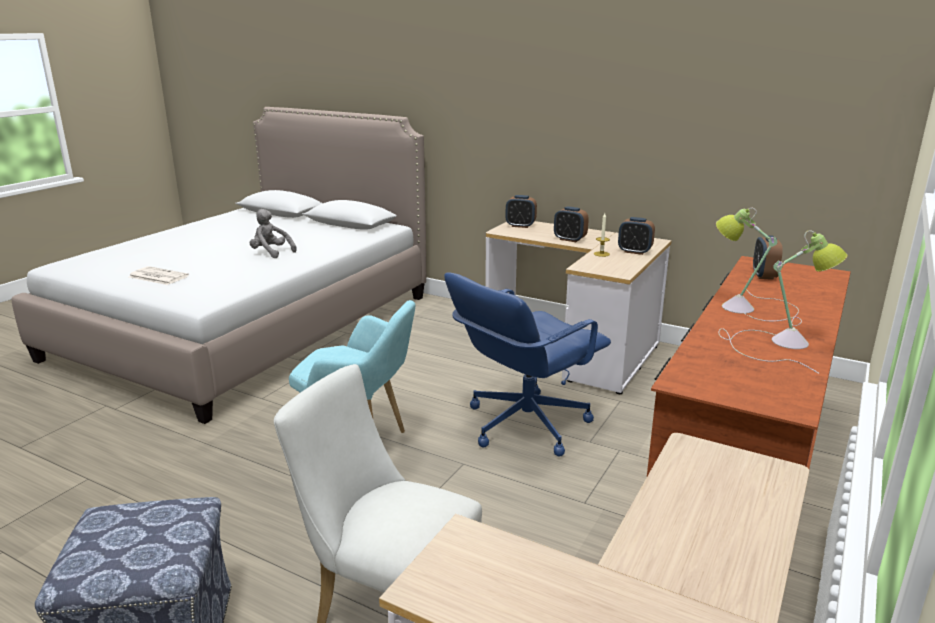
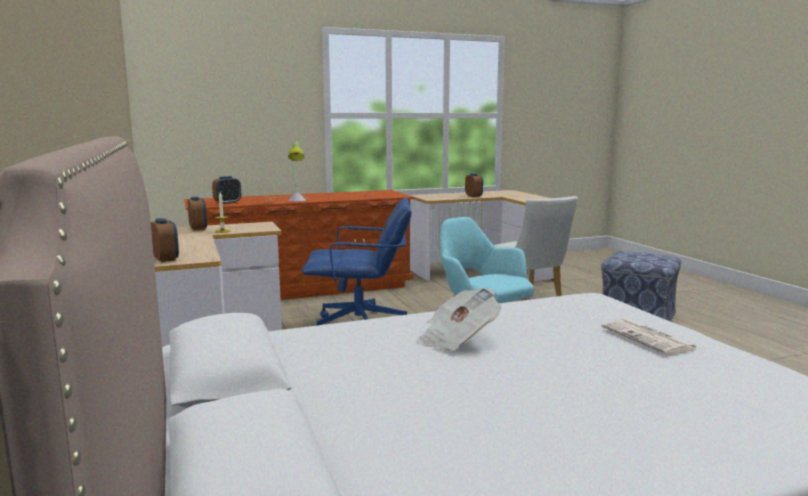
camera: 140 degrees left, 10 degrees down
(271, 253) = (457, 339): grey plush toy -> newspaper
(570, 239) = (192, 242): alarm clock -> alarm clock (473, 196)
(778, 343) = (331, 195): table lamp -> none

